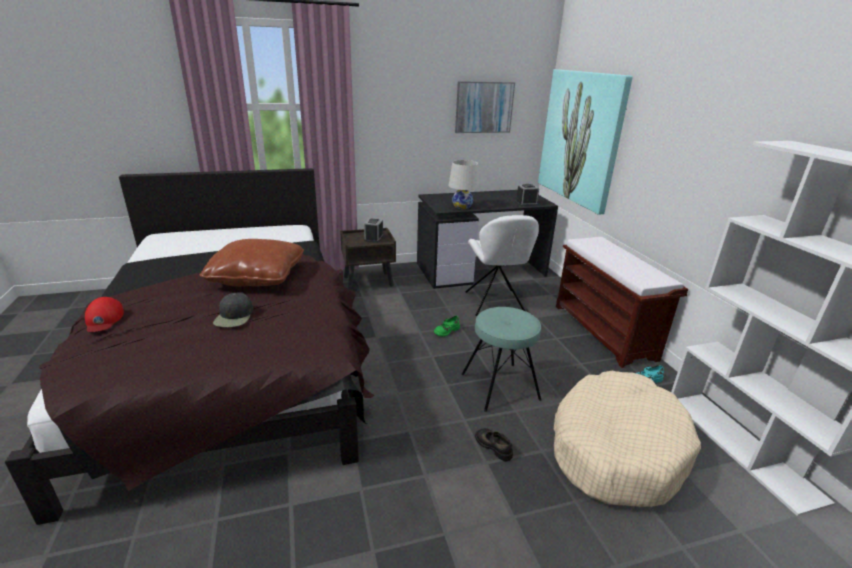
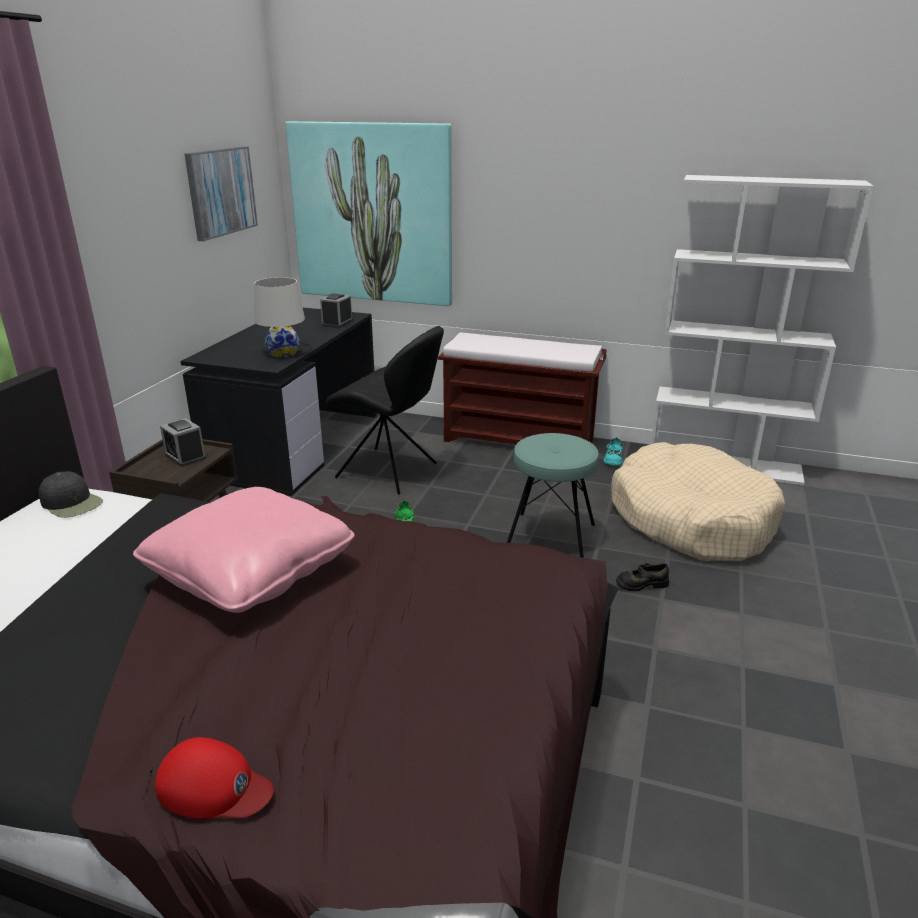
camera: 55 degrees left, 0 degrees up
(234, 316) = (382, 619): black cap -> black cap (72, 503)
(257, 277) = (251, 572): brown pillow -> pink pillow
(495, 304) = (390, 471): white chair -> black chair

